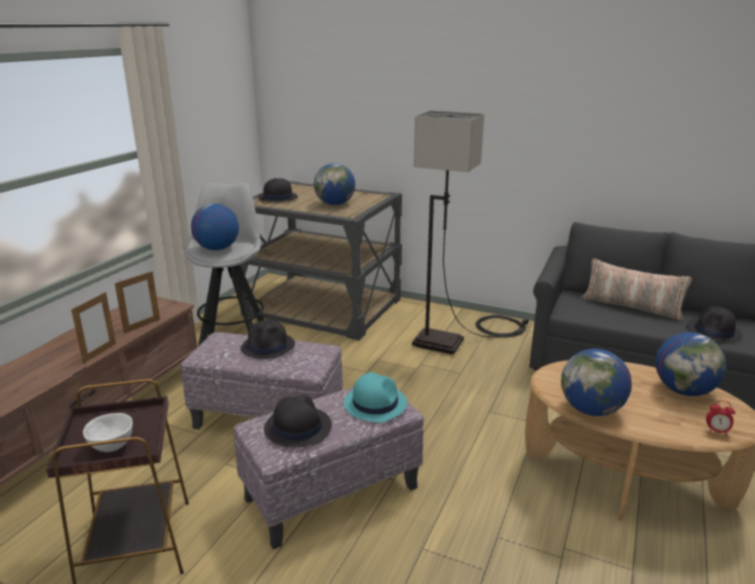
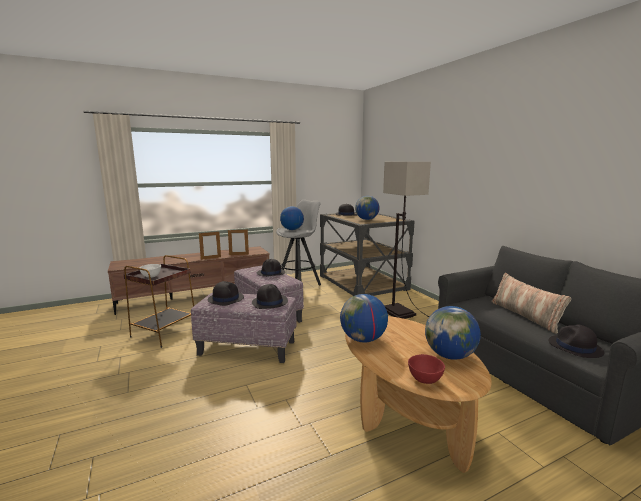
camera: 40 degrees right, 10 degrees down
(375, 403) = (270, 302): turquoise hat -> black hat
(717, 432) = (425, 380): alarm clock -> red bowl

